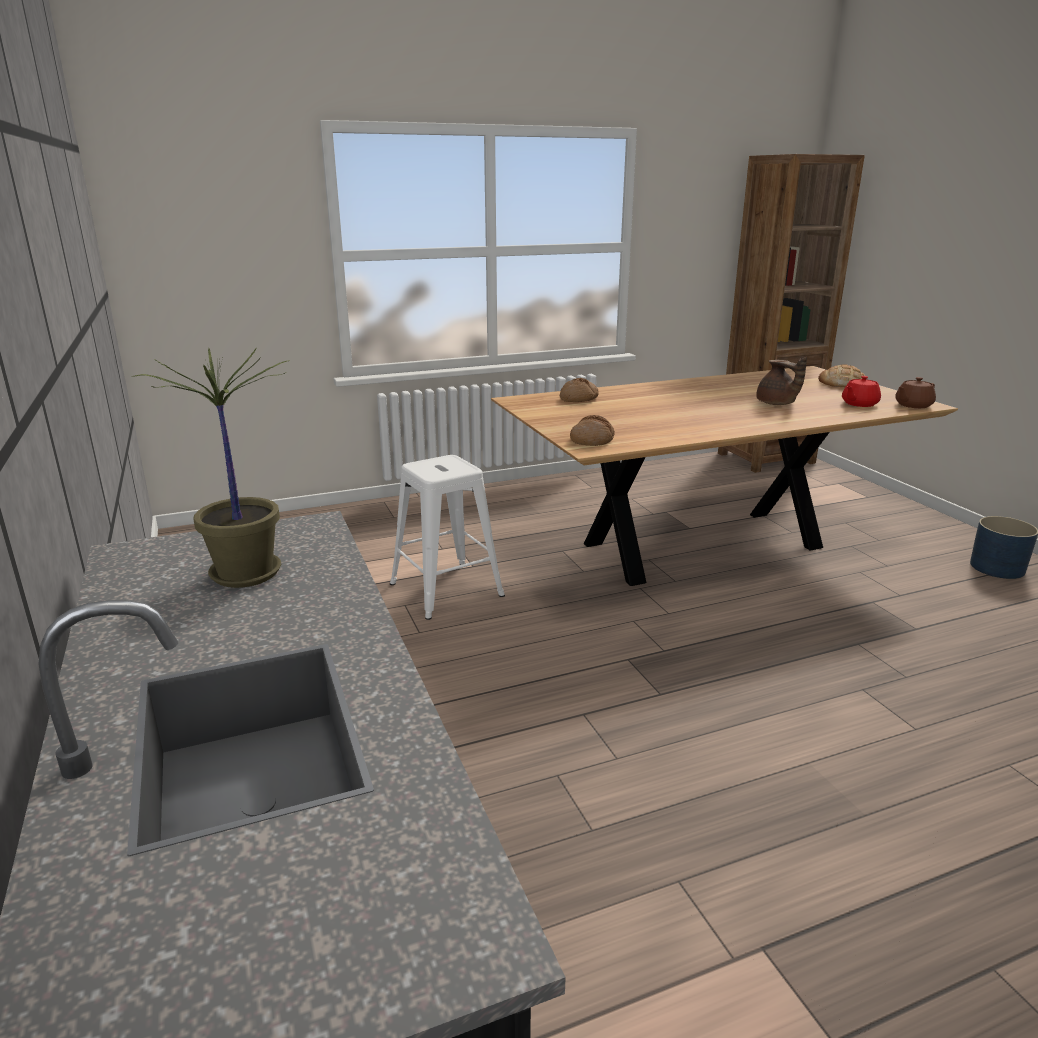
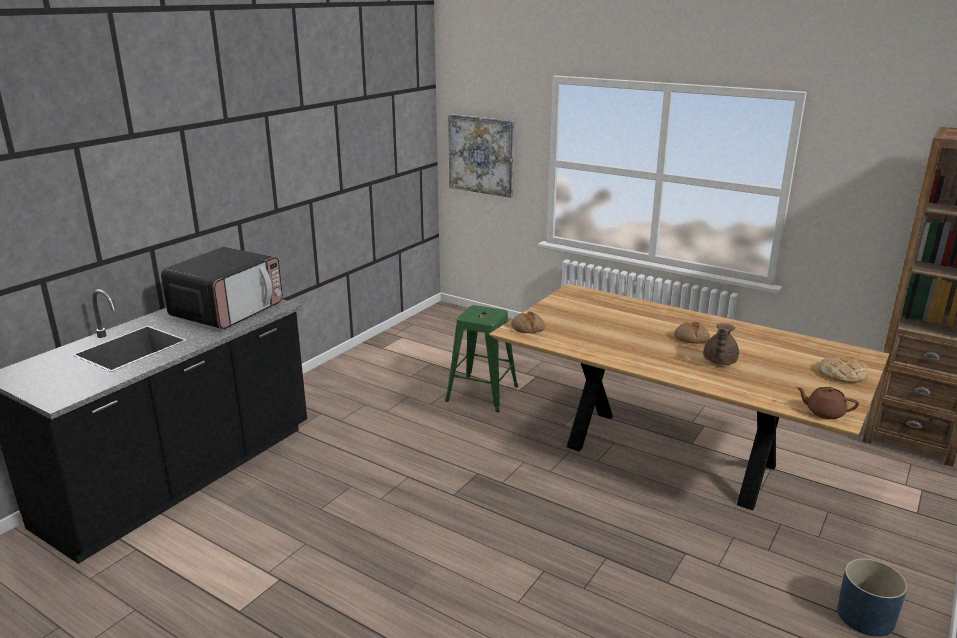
camera: 55 degrees right, 0 degrees up
(204, 263) = (481, 155): none -> picture
(244, 573) = (228, 311): potted plant -> microwave
(444, 589) = (481, 393): white stool -> green stool
(578, 399) = (609, 303): bread -> bread (691, 339)
(859, 404) = (782, 390): red teapot -> none

